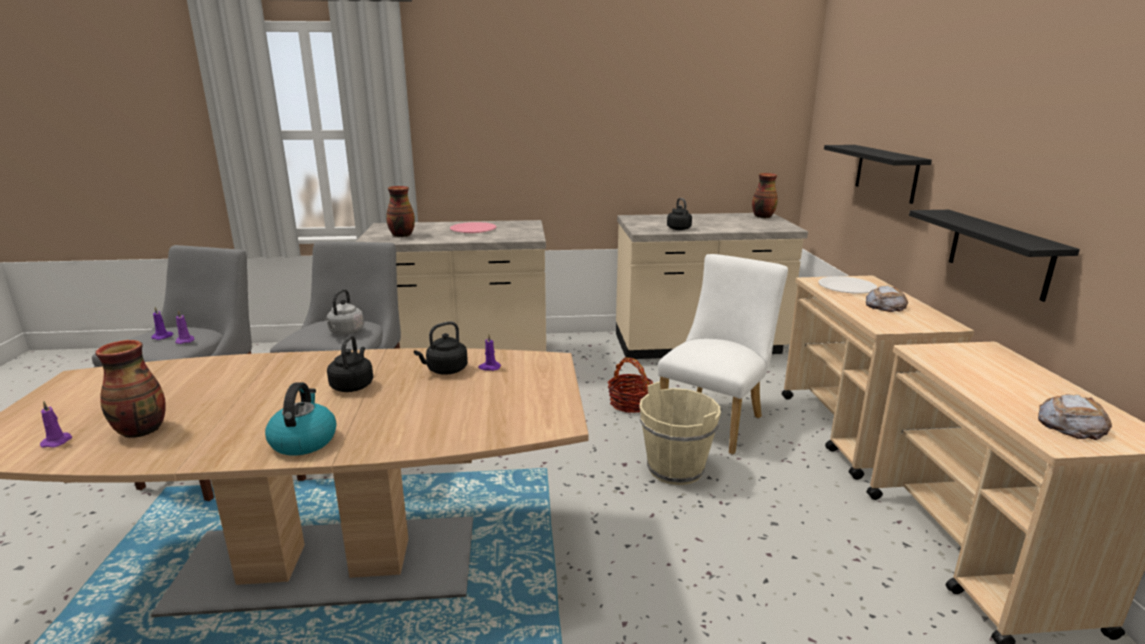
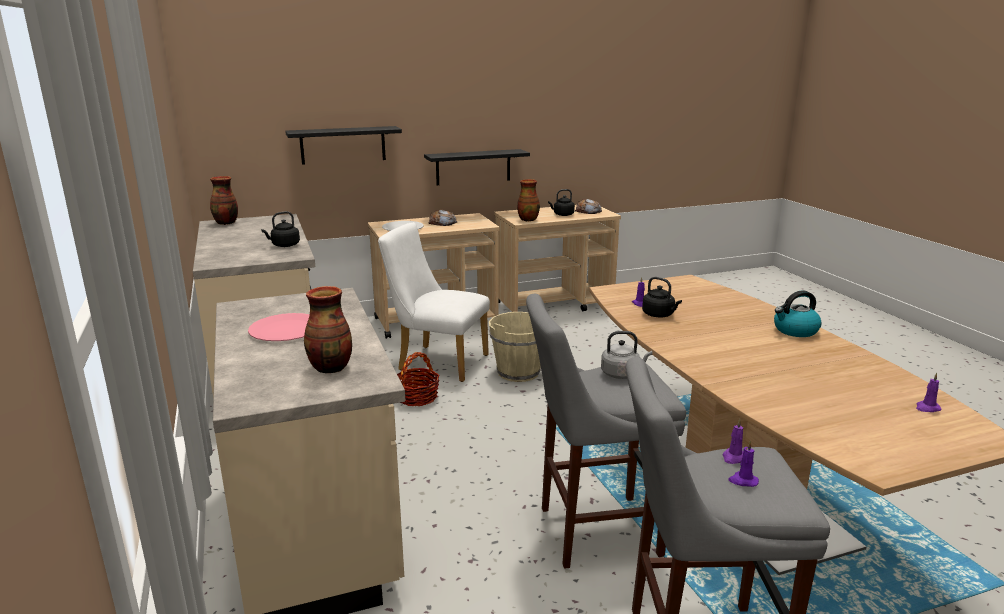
camera: 105 degrees left, 0 degrees up
(142, 430) = (868, 384): vase -> vase (528, 219)
(353, 385) = (717, 337): black kettle -> black kettle (562, 215)

